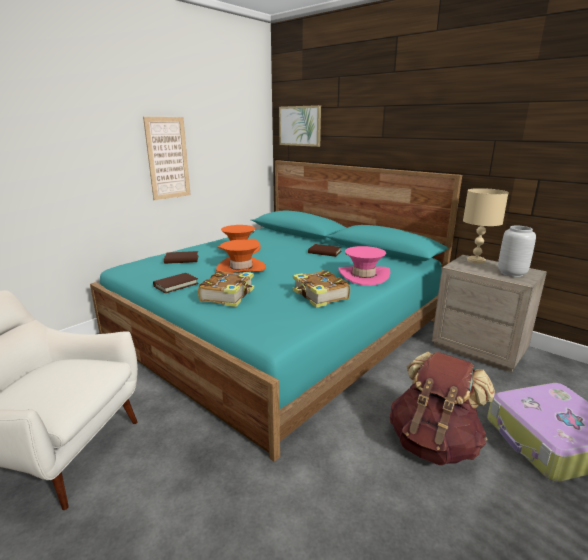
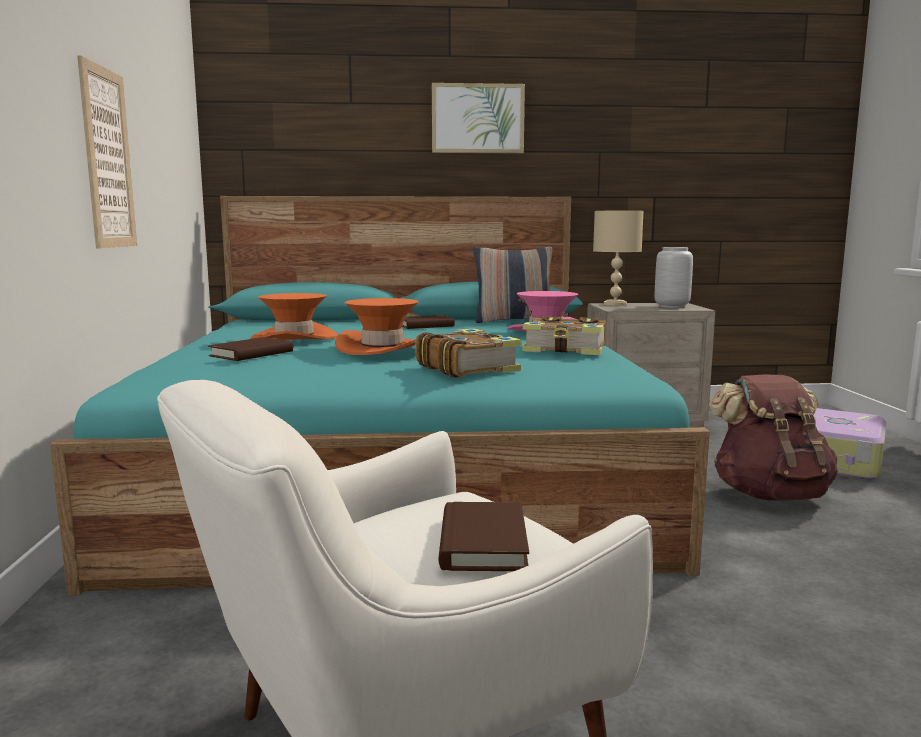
camera: 45 degrees left, 10 degrees down
(176, 285) = (345, 376): brown book -> brown book (483, 543)
(300, 126) = (271, 133): picture -> picture (477, 119)
(382, 259) = (514, 321): none -> pillow

